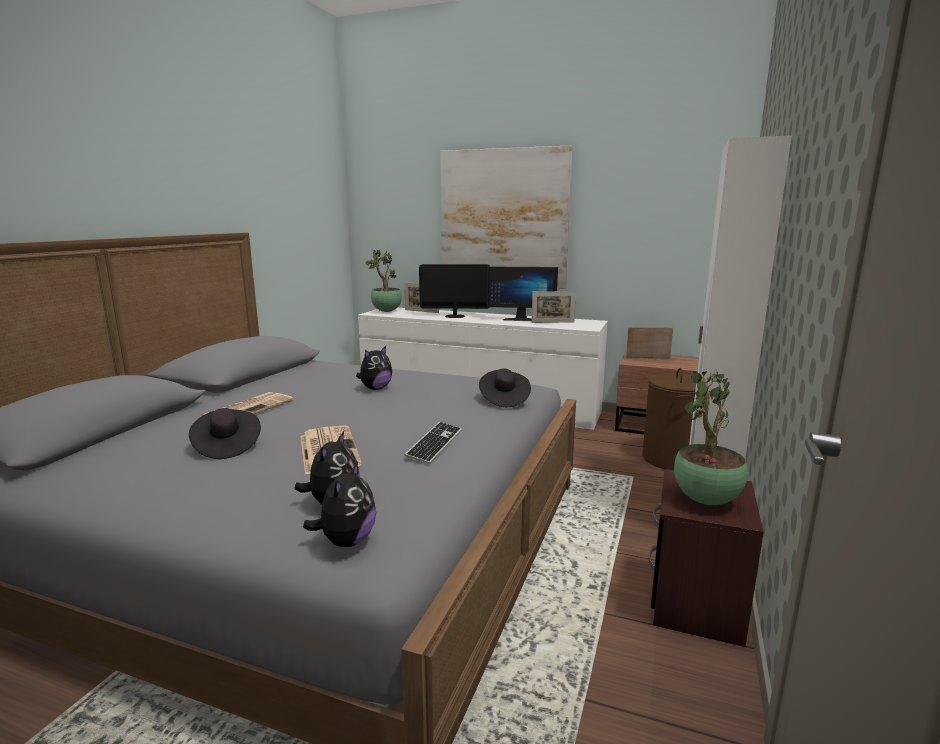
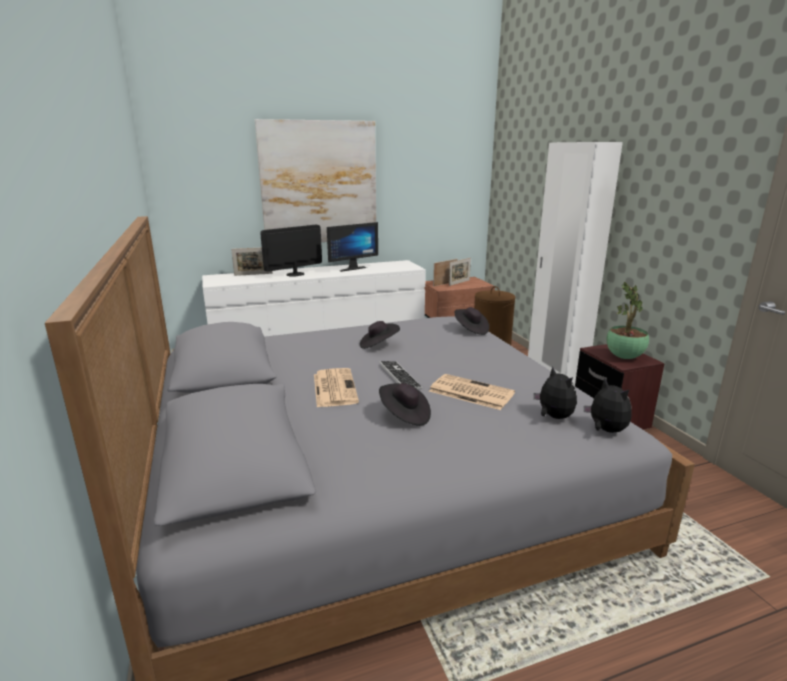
camera: 40 degrees left, 5 degrees up
(375, 388) = (378, 345): plush toy -> black hat
(386, 311) = (222, 280): potted plant -> none
(435, 444) = (510, 367): keyboard -> keyboard (399, 376)
(552, 322) = (379, 267): picture frame -> picture frame (459, 283)

